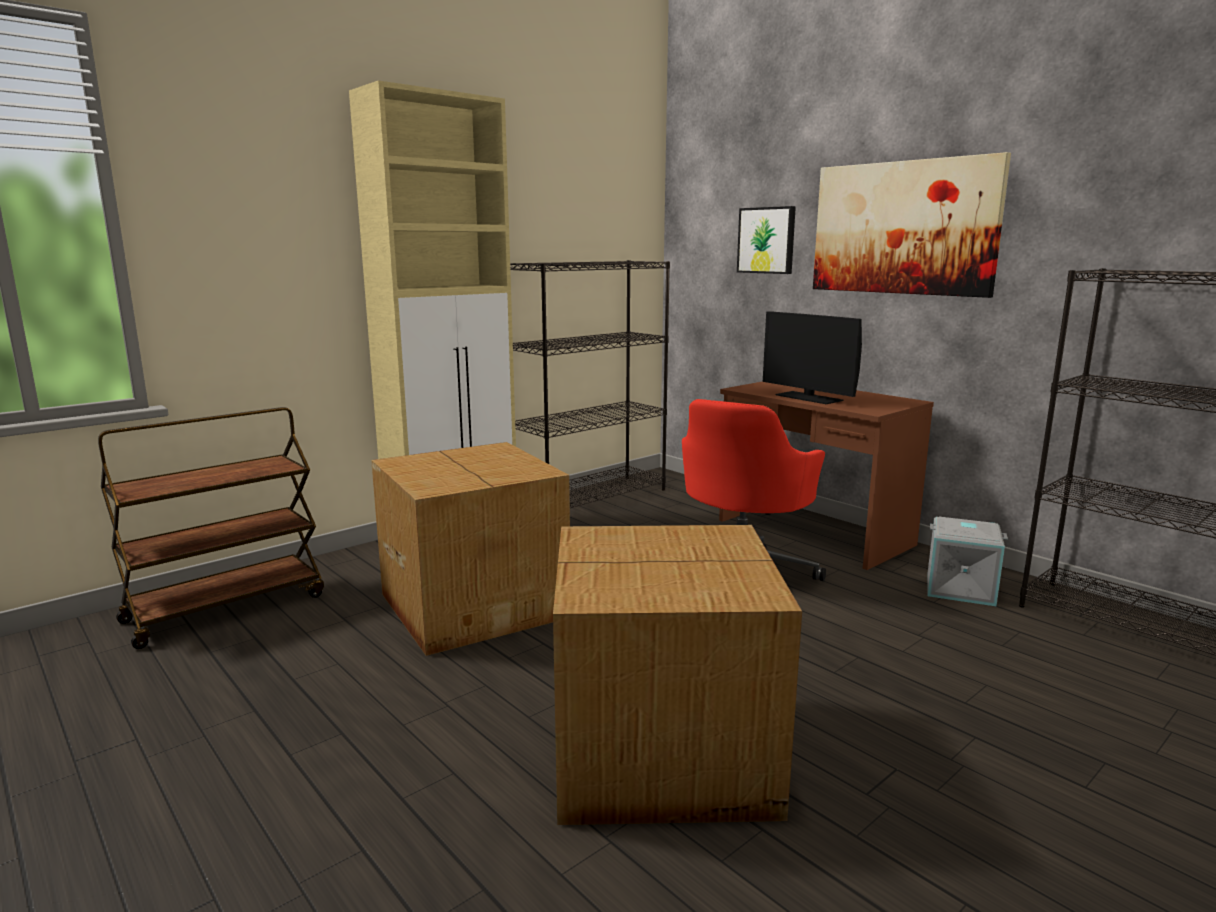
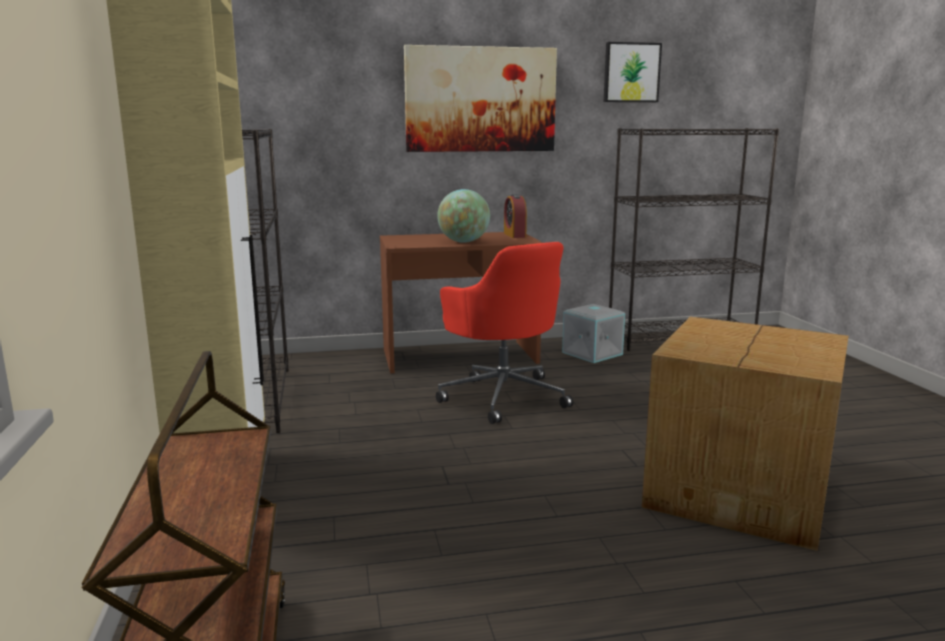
camera: 60 degrees left, 0 degrees up
(475, 604) = (428, 509): cardboard box -> none
(767, 240) = (347, 108): picture -> picture (631, 72)
(808, 398) = (463, 242): monitor -> globe
(897, 403) = (514, 235): none -> alarm clock

